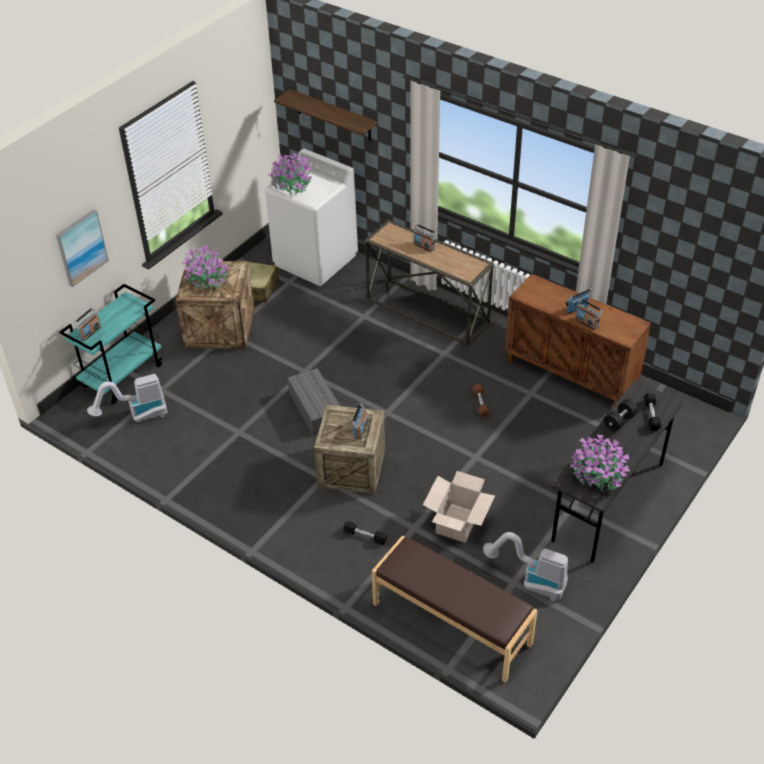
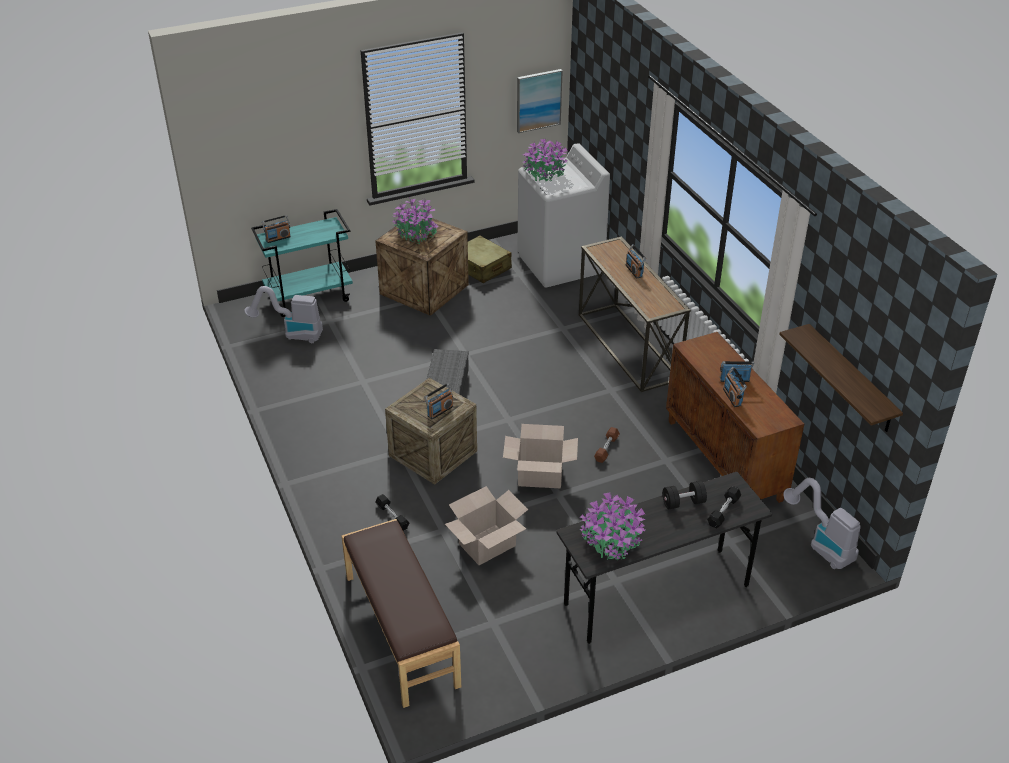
camera: 30 degrees right, 5 degrees down
(81, 247) = (294, 154): picture -> picture (538, 100)
(333, 115) = (605, 112): shelf -> shelf (851, 379)
(449, 447) = (540, 475): none -> cardboard box
(530, 581) = (510, 629): vacuum cleaner -> vacuum cleaner (820, 543)

